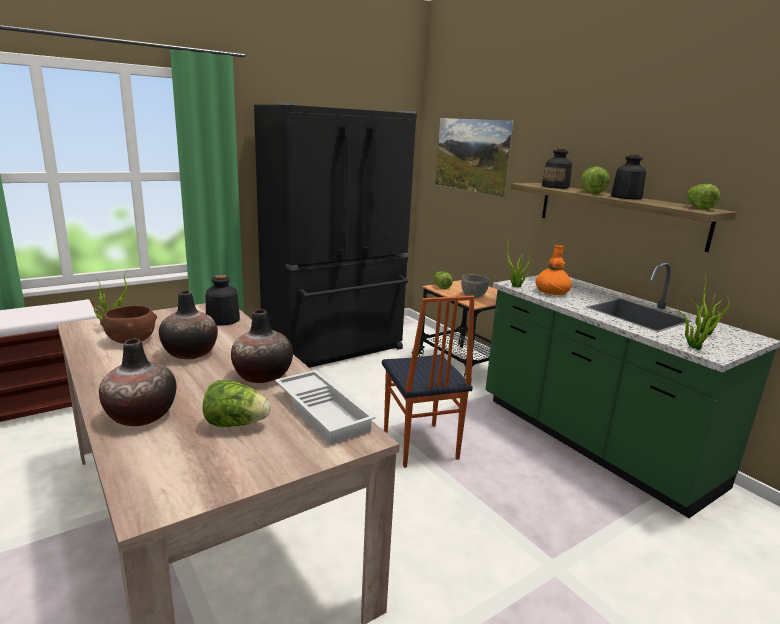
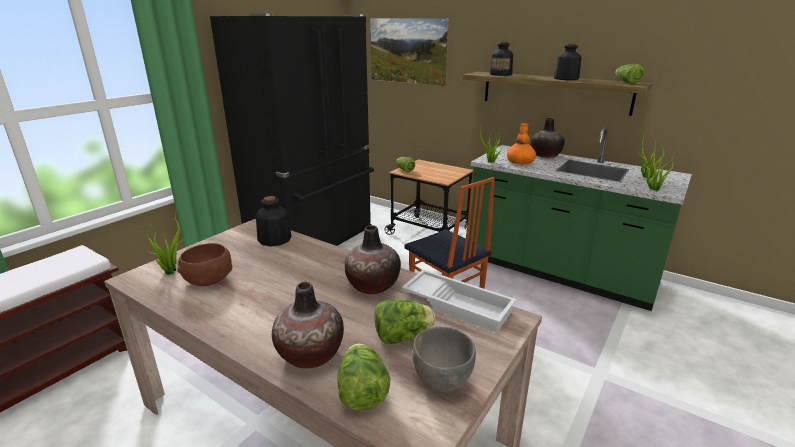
camera: 20 degrees left, 5 degrees up
(190, 353) = (283, 279): vase -> vase (545, 155)
(473, 296) = (437, 174): grey bowl -> grey bowl (442, 379)
(591, 192) = (535, 77): lettuce -> lettuce (362, 392)

